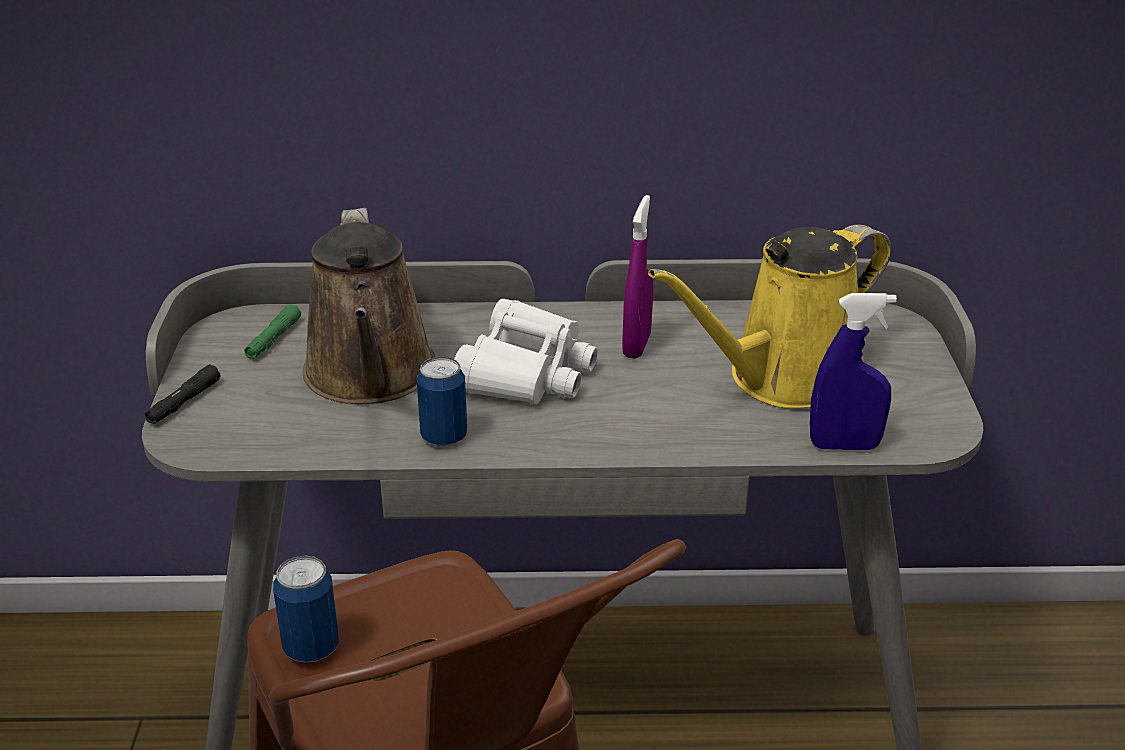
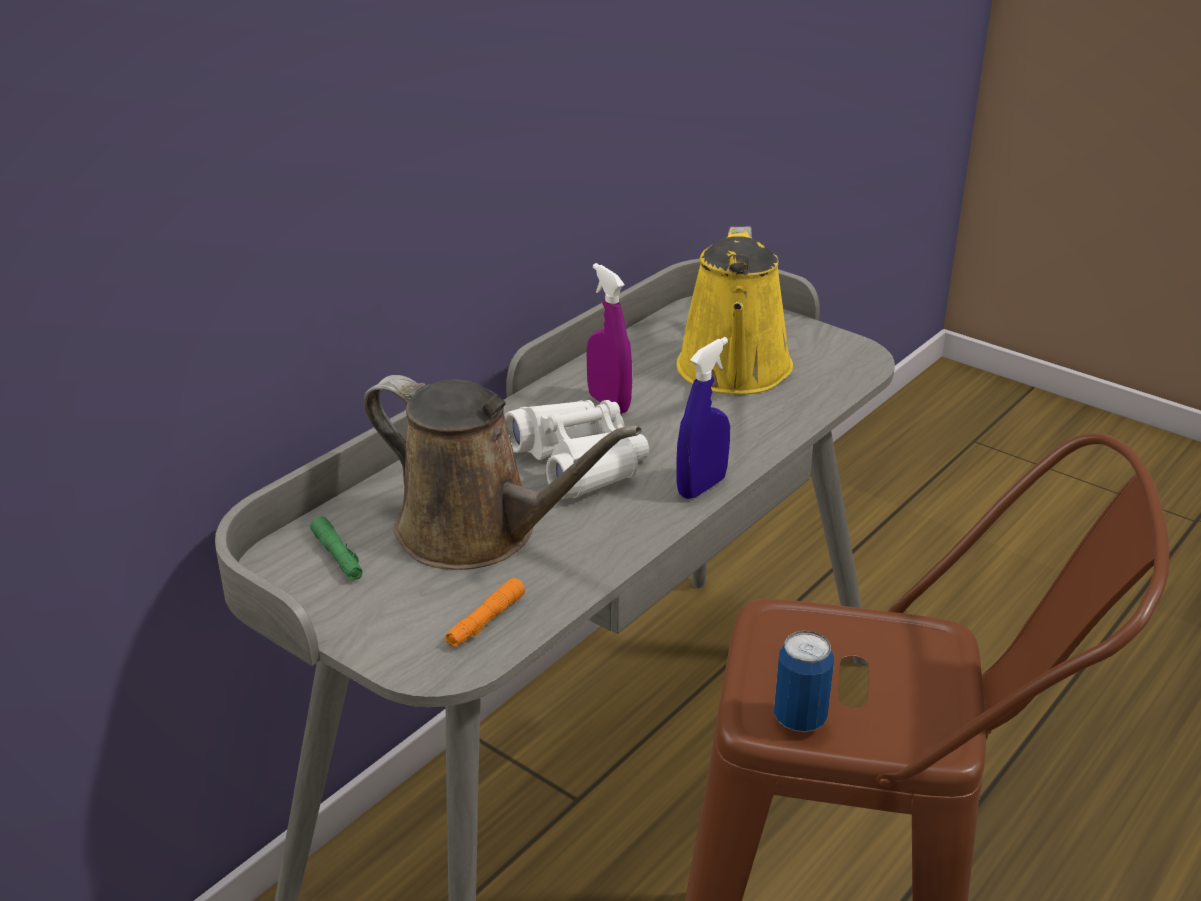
camera: 50 degrees left, 0 degrees up
(184, 403) = (373, 645): black flashlight -> none
(261, 433) = (486, 621): none -> orange flashlight
(444, 437) = (618, 536): can -> none
(844, 446) = (837, 392): blue spray bottle -> blue spray bottle (701, 487)

